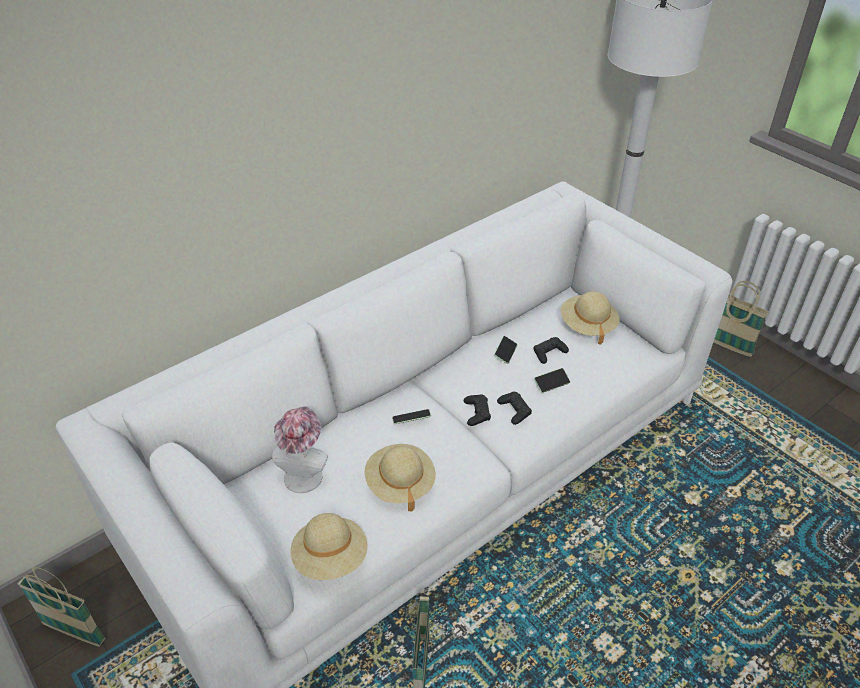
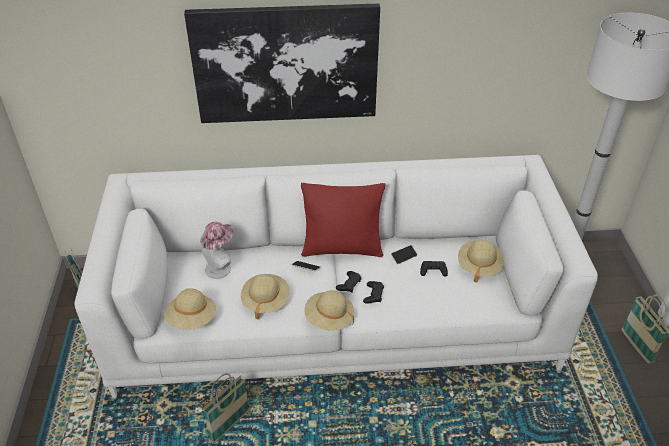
camera: 35 degrees right, 0 degrees up
(286, 155) = (285, 64): none -> picture
(429, 377) = (342, 249): none -> red pillow
(490, 464) = (329, 319): none -> beige hat
(551, 384) = (414, 291): phone -> none

